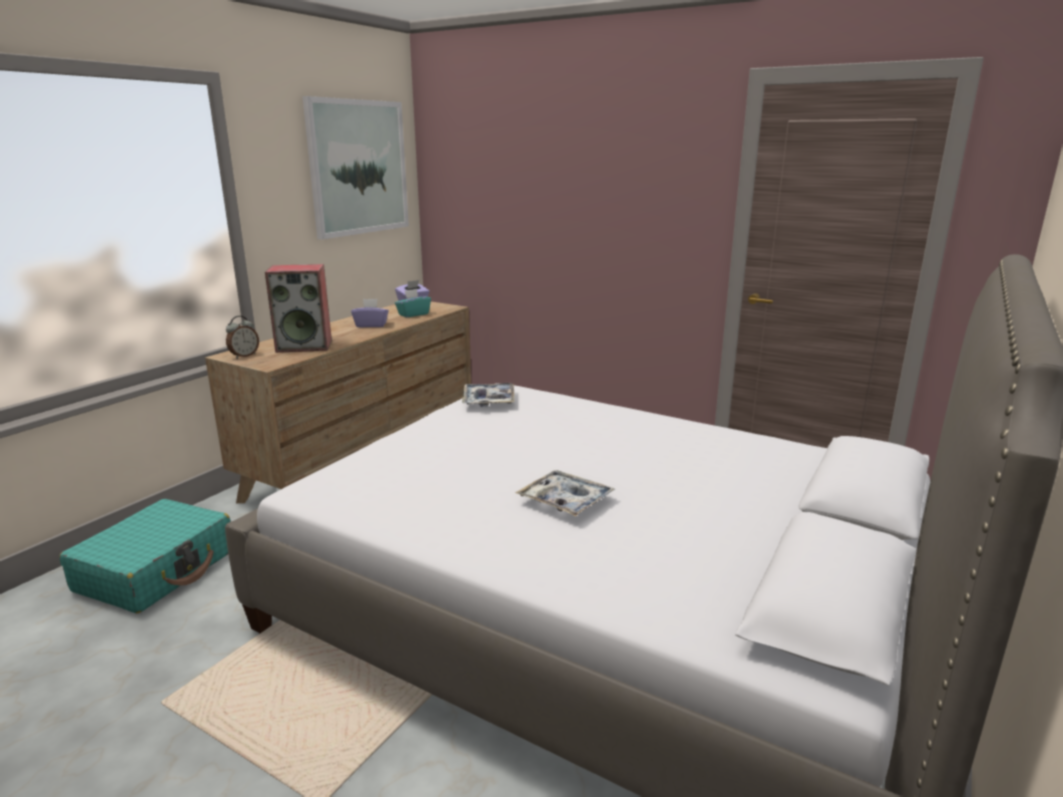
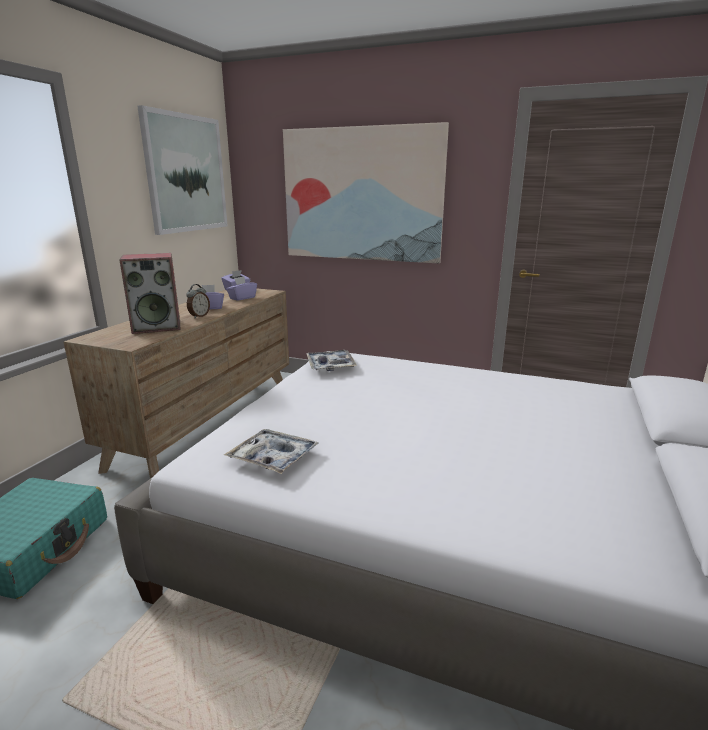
camera: 10 degrees left, 0 degrees up
(244, 356) = (102, 338): alarm clock -> alarm clock (199, 316)
(413, 314) = (242, 298): turquoise tissue box -> purple tissue box
(563, 193) = (361, 195): none -> picture
(565, 501) = (447, 450): tray -> tray (273, 457)

